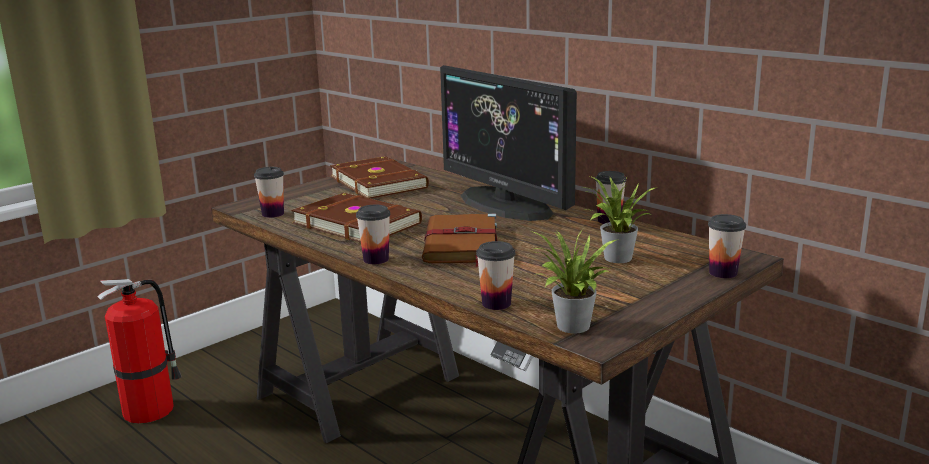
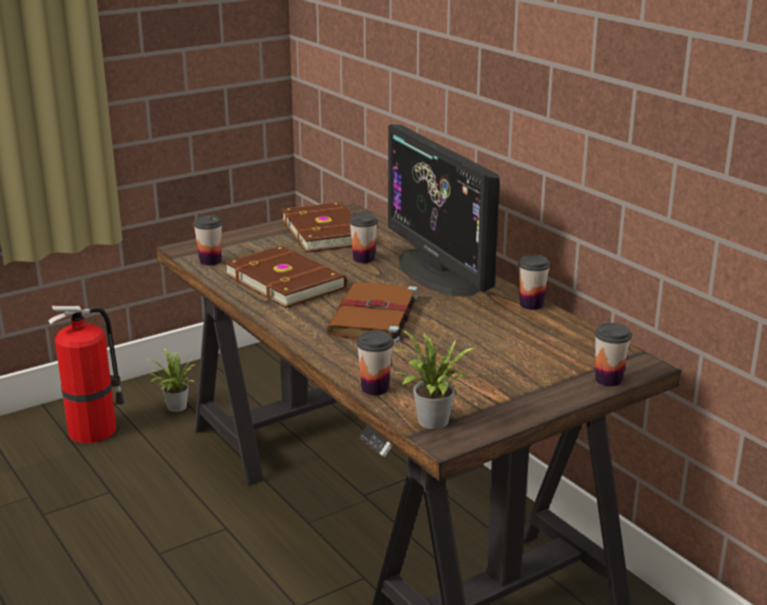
camera: 10 degrees right, 5 degrees up
(376, 259) = (286, 326): cup -> cup (363, 259)
(615, 259) = (512, 351): potted plant -> potted plant (174, 408)

